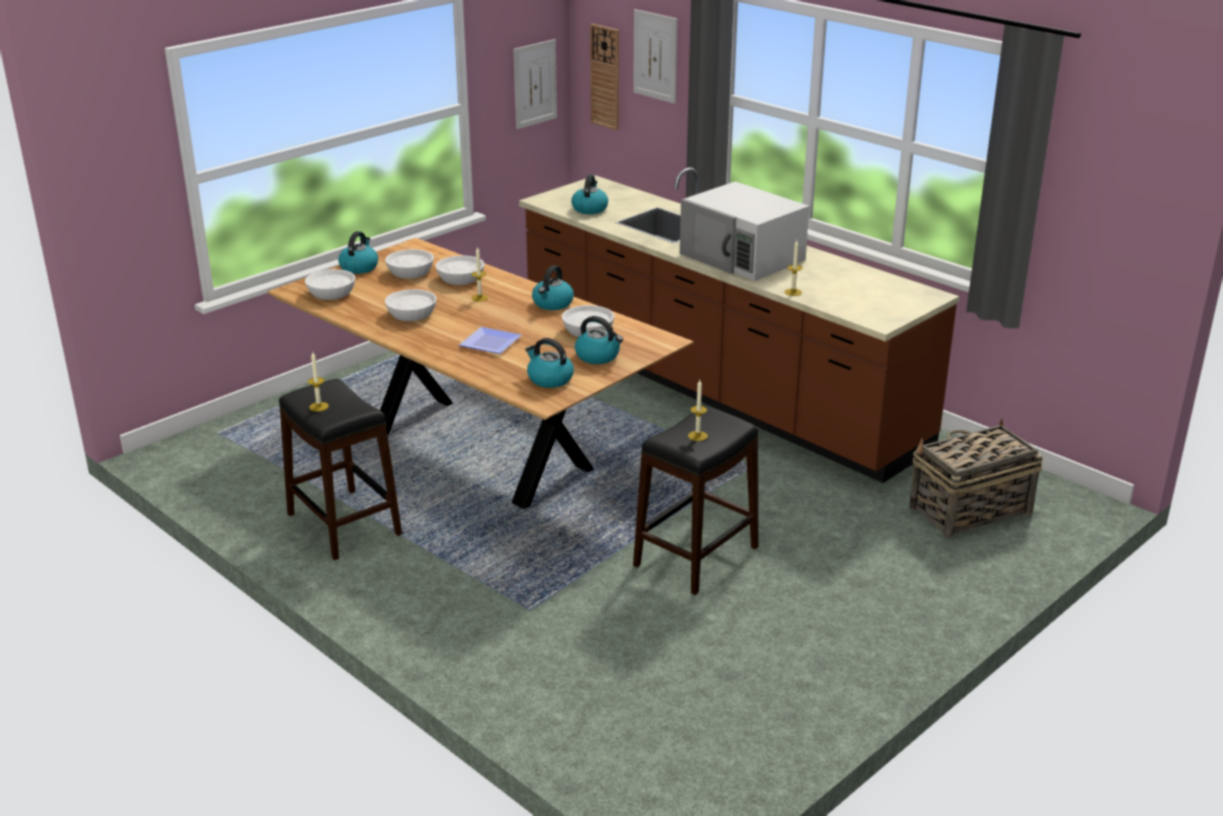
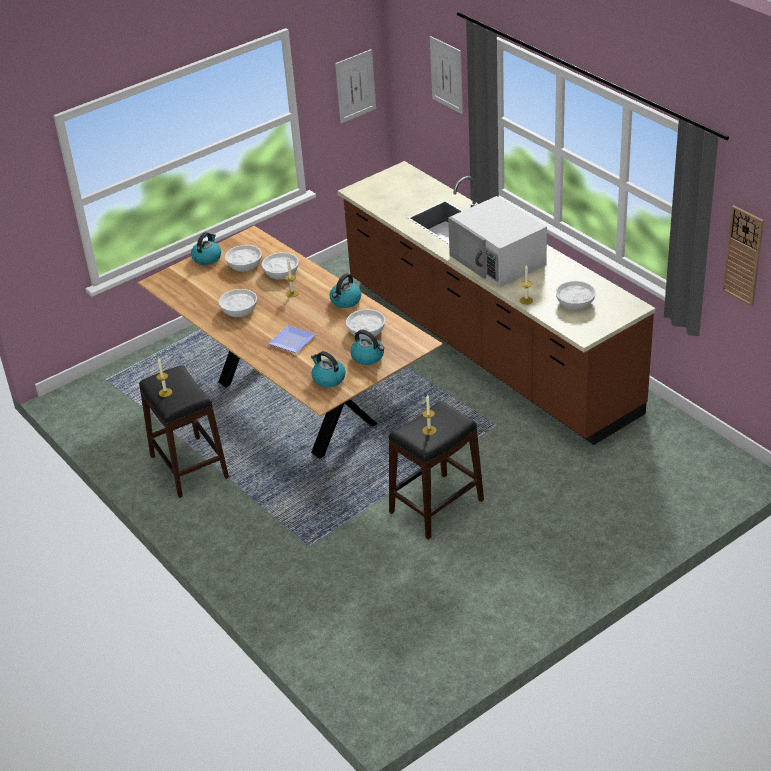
camera: 10 degrees right, 10 degrees up
(331, 293) = (183, 285): white bowl -> white bowl (574, 302)
(589, 208) = (391, 201): kettle -> none
(605, 77) = (412, 81): wall clock -> wall clock (743, 255)
(969, 510) = (652, 473): basket -> none

